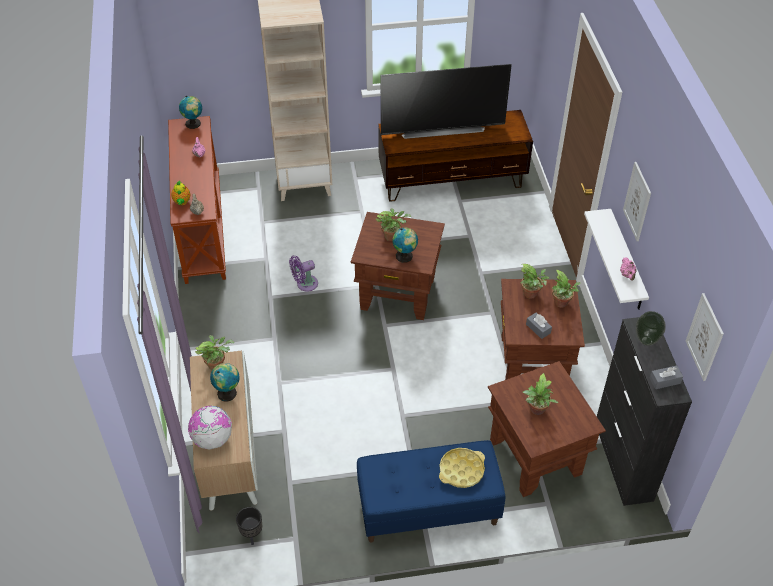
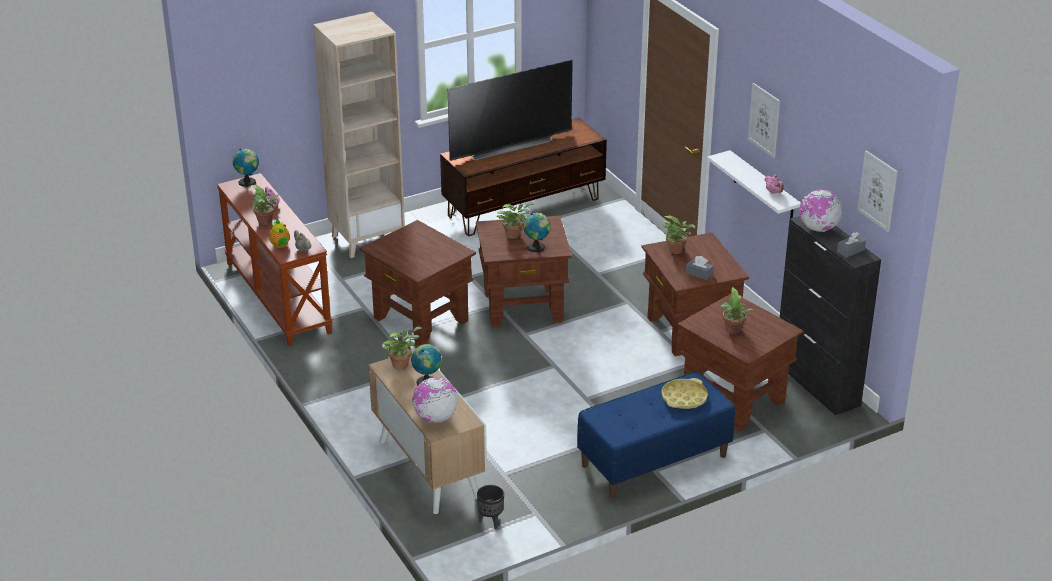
camera: 20 degrees left, 15 degrees down
(305, 284) = (420, 319): purple fan -> brown side table
(562, 303) = (710, 251): potted plant -> potted plant (266, 222)
(645, 341) = (818, 228): vase -> globe

